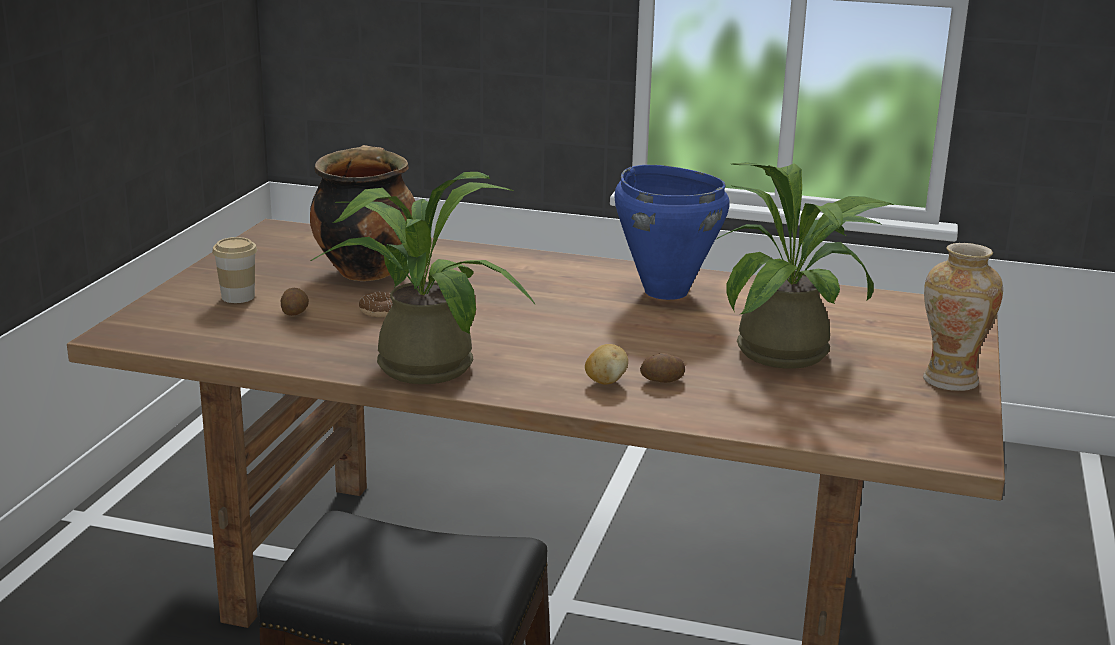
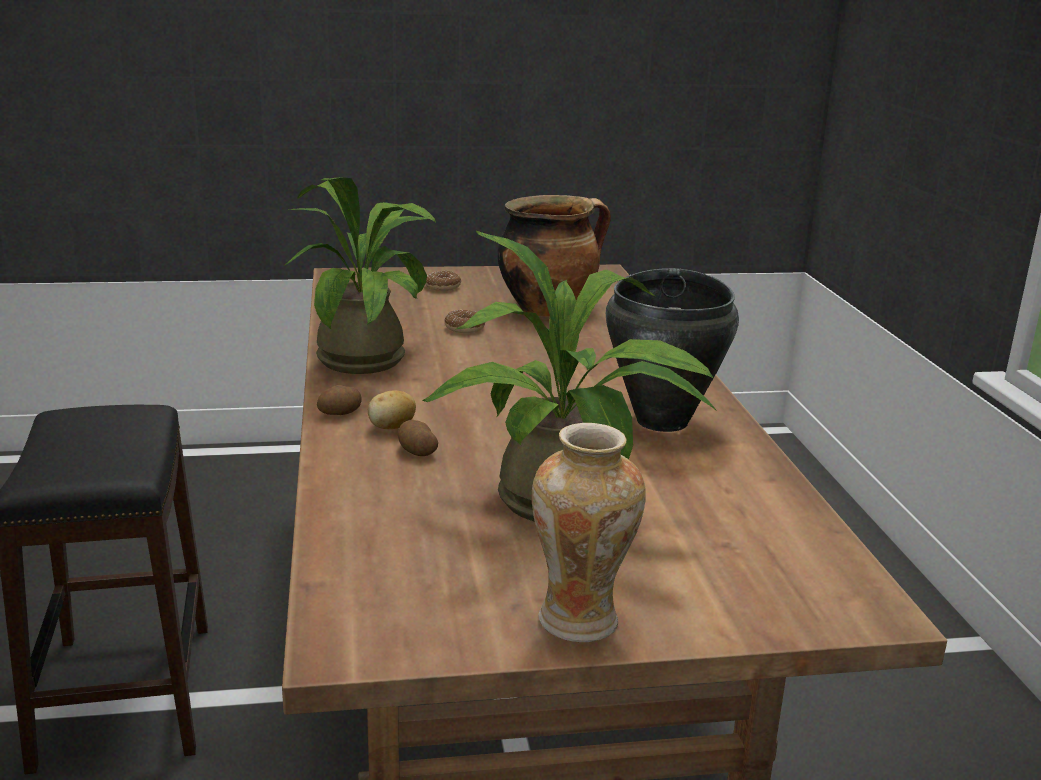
camera: 65 degrees right, 0 degrees up
(238, 297) = (442, 287): cup -> donut
(295, 312) = (431, 306): potato -> potato (340, 413)
(665, 291) = (663, 421): blue cooking pot -> black cooking pot

